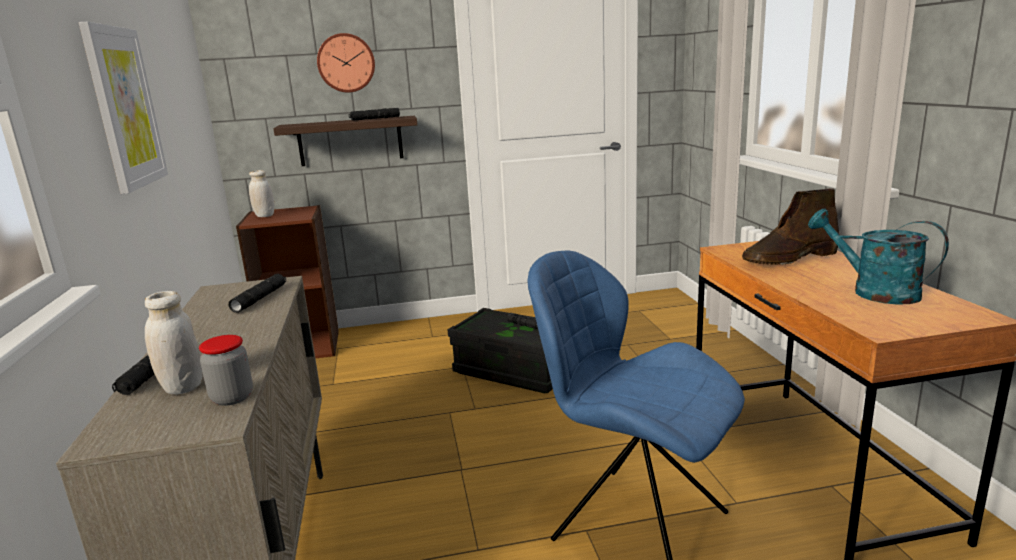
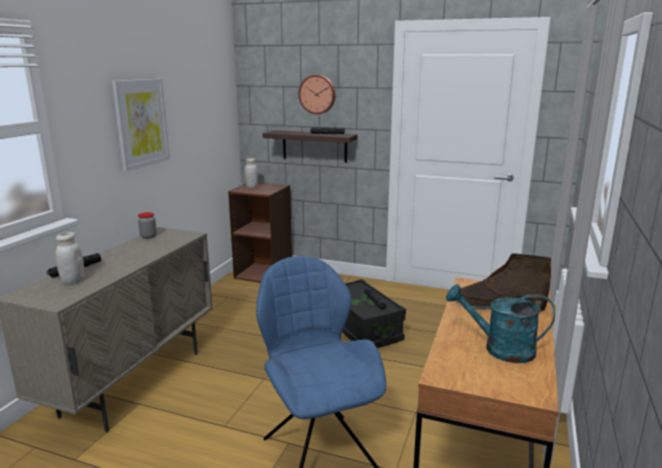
camera: 30 degrees right, 0 degrees up
(232, 397) = (79, 292): jar -> jar (148, 236)
(260, 298) = (168, 242): black flashlight -> none
(873, 292) = (499, 349): turquoise watering can -> turquoise watering can turned 60 degrees counterclockwise

